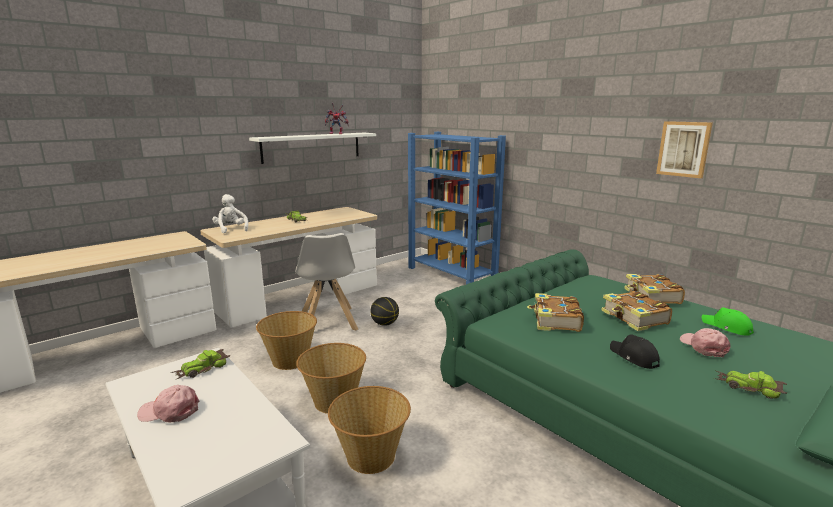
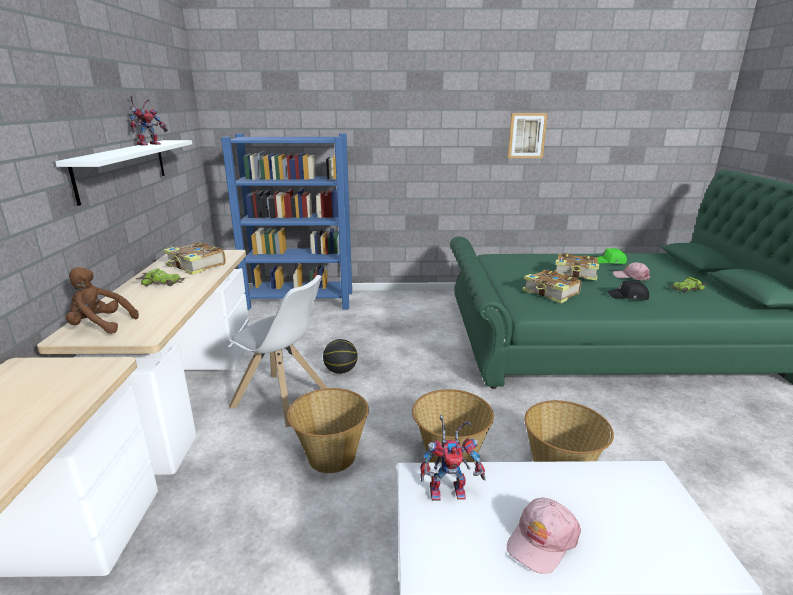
camera: 50 degrees left, 5 degrees up
(202, 369) = (450, 489): toy car -> toy robot
(231, 229) = (100, 326): white plush toy -> brown plush toy
(651, 297) = (548, 257): book -> book (196, 266)

